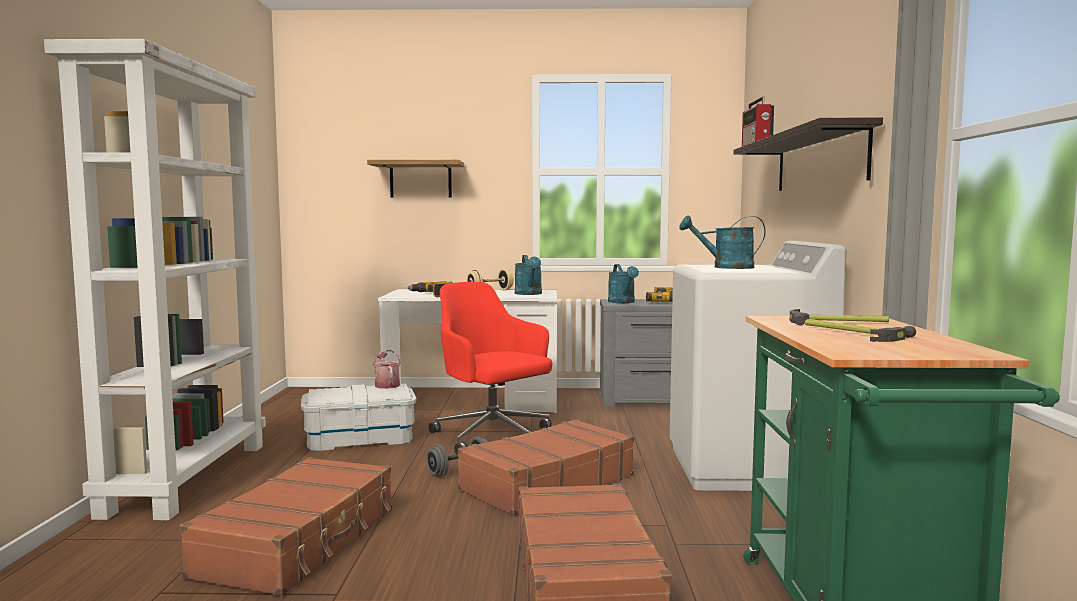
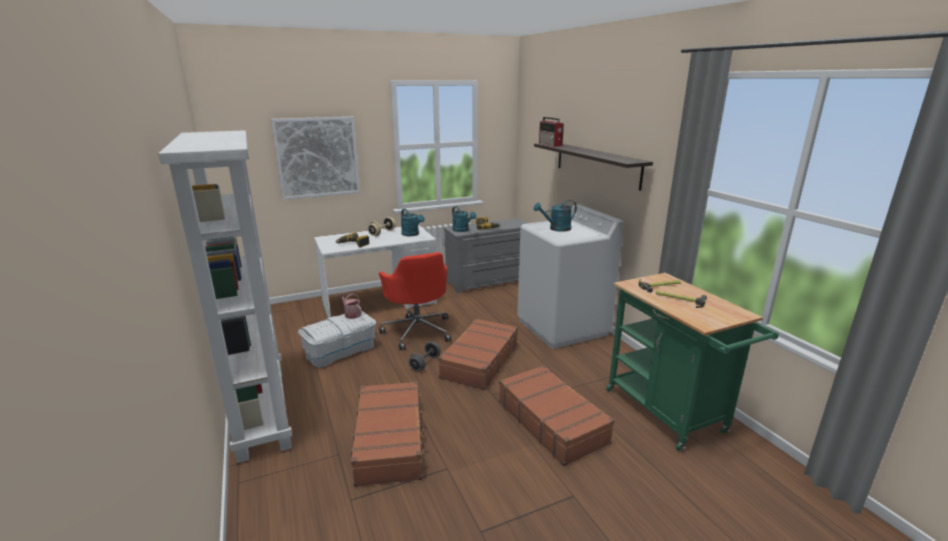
camera: 25 degrees left, 15 degrees up
(420, 180) = (317, 157): shelf -> picture
(493, 436) = (417, 330): red office chair -> red office chair turned 135 degrees counterclockwise

